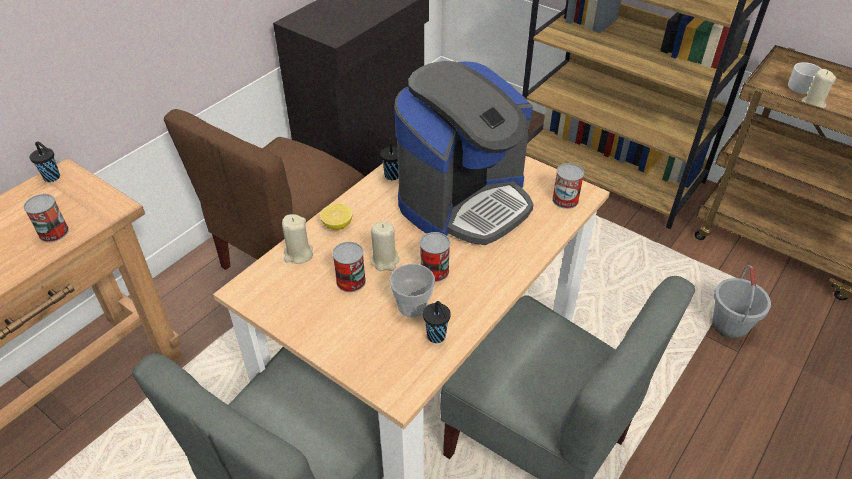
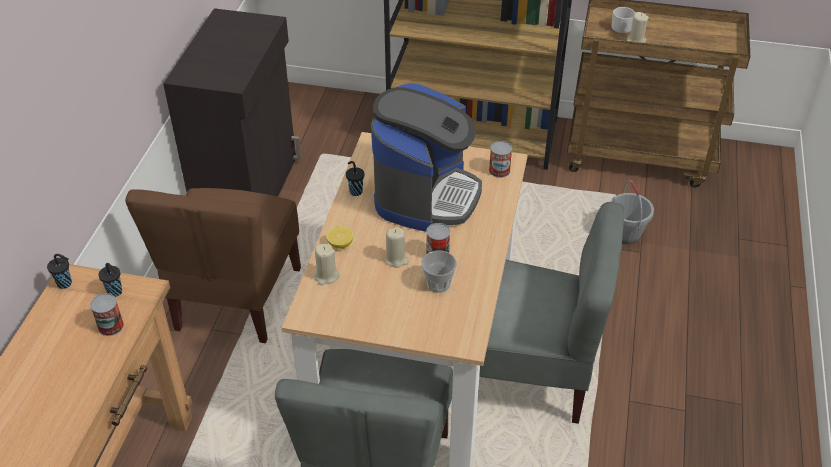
camera: 25 degrees left, 0 degrees up
(351, 281) = (381, 282): can -> none
(437, 337) = (469, 299): black cup -> black cup (115, 292)

